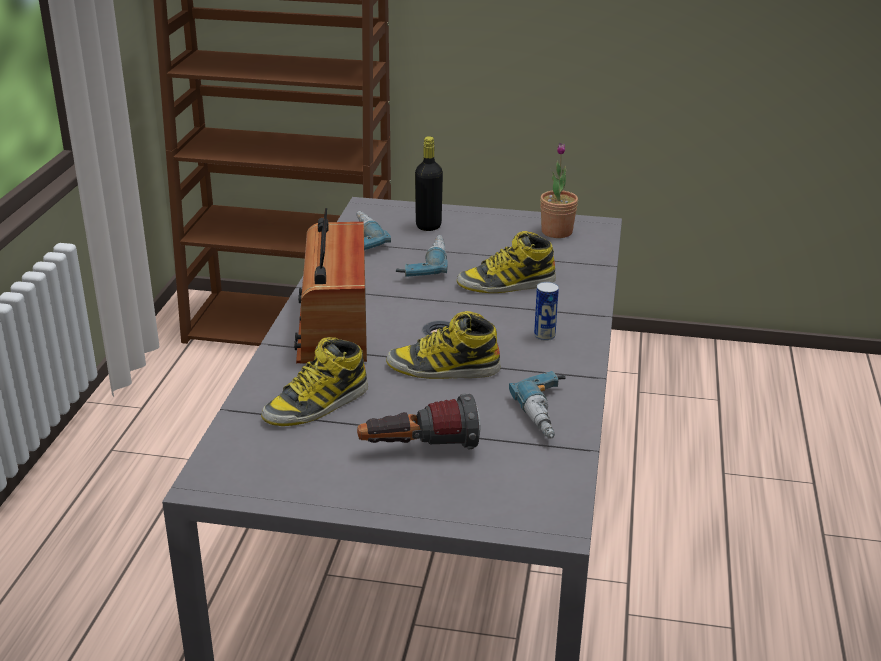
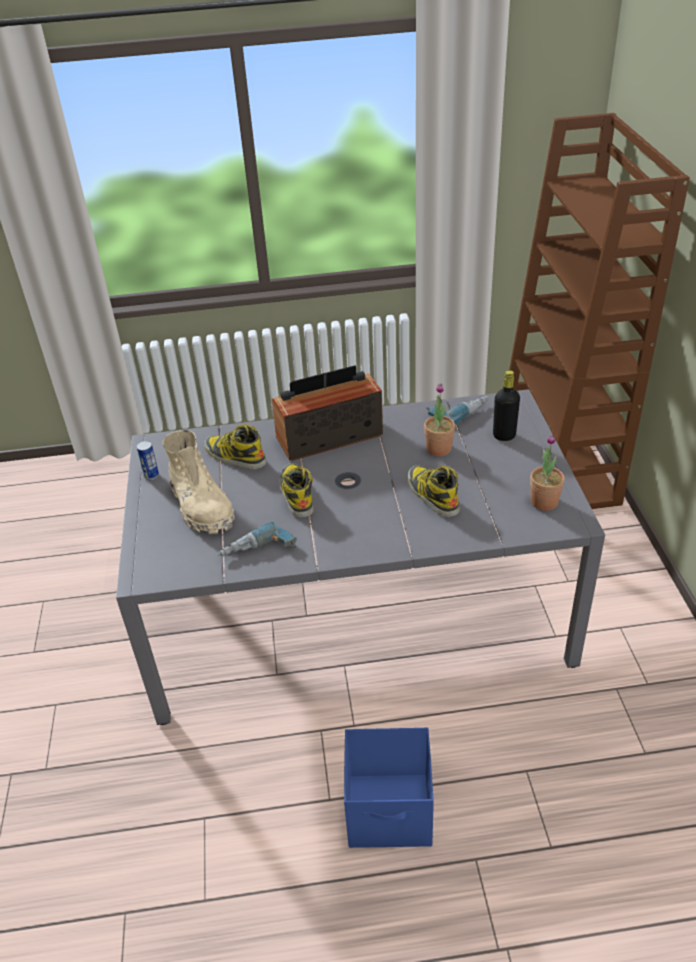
camera: 75 degrees right, 10 degrees up
(419, 449) = (201, 506): flashlight -> beige boot
(422, 264) = (439, 448): power drill -> potted plant
(544, 336) = (363, 529): can -> can (151, 475)
(757, 580) = (390, 811): none -> blue storage box

